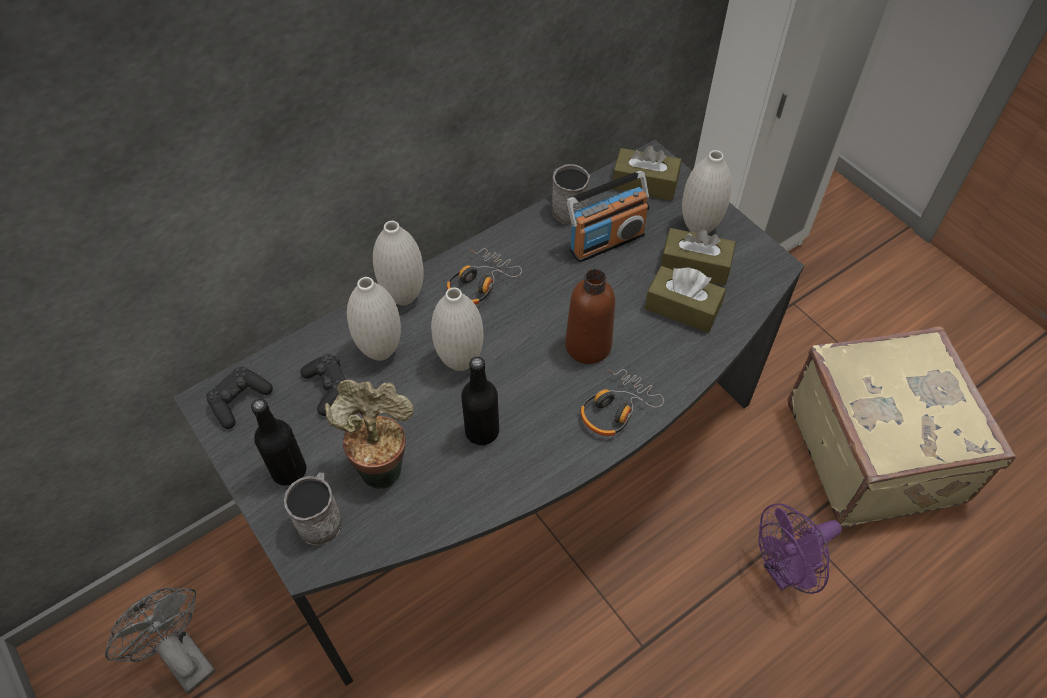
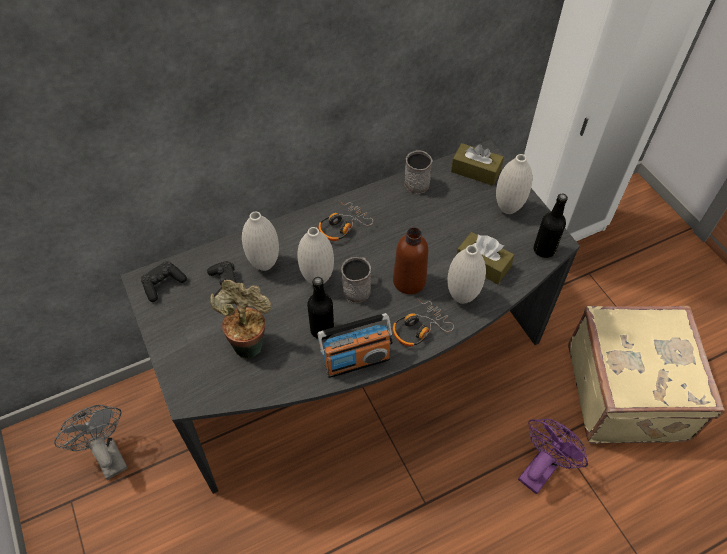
camera: 10 degrees right, 0 degrees up
(289, 471) = (187, 336): black bottle -> black bottle (544, 250)
(321, 517) = (202, 371): grey mug -> grey mug (358, 287)
(403, 296) = (288, 228): white vase -> white vase (462, 296)
(606, 241) = (438, 209): radio -> radio (356, 361)
(695, 266) = (499, 235): brown tissue box -> none
(785, 571) = (540, 468): purple fan -> purple fan turned 150 degrees clockwise

